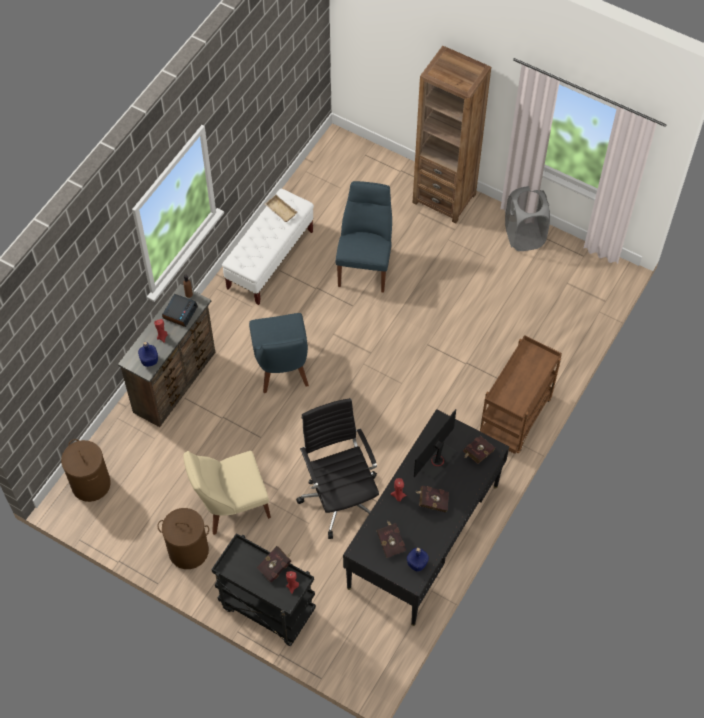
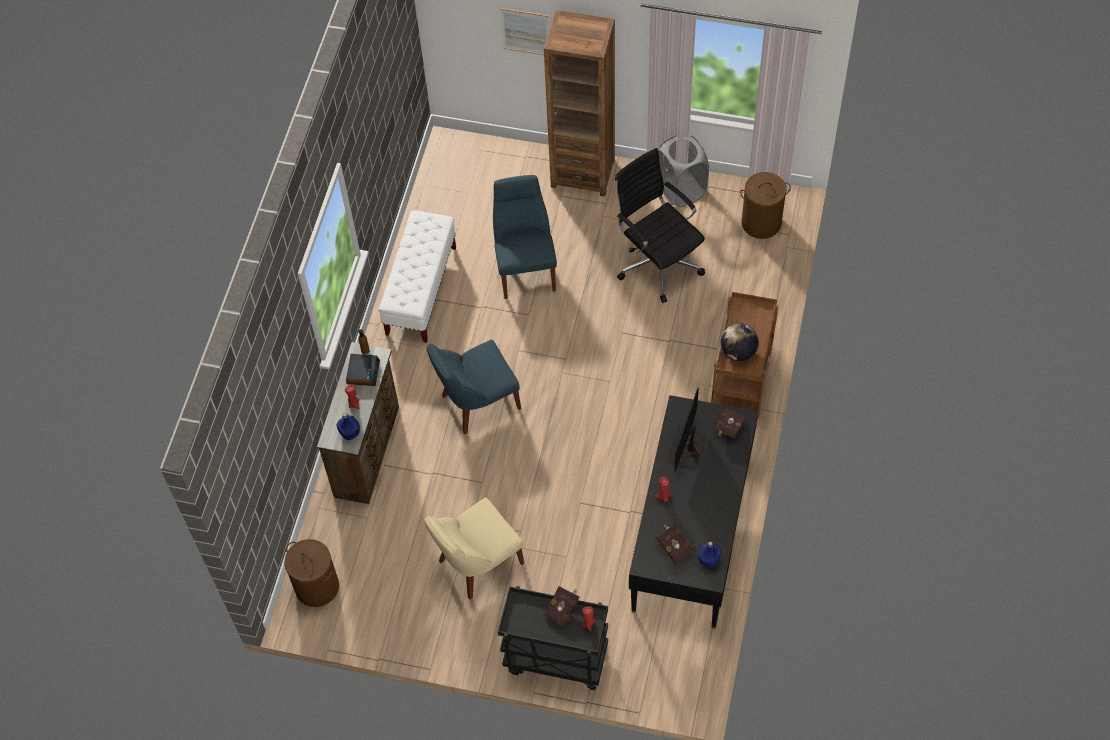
camera: 15 degrees left, 0 degrees up
(189, 550) = (450, 624): brown laundry basket -> brown laundry basket (761, 222)
(280, 210) = (420, 234): beige tray -> none
(282, 368) = (477, 403): blue chair -> blue chair turned 90 degrees clockwise
(340, 496) = (589, 518): black office chair -> black office chair (658, 262)
(416, 59) = (525, 31): none -> picture
(432, 502) = (700, 492): red book -> none
(511, 389) = (738, 351): none -> globe

